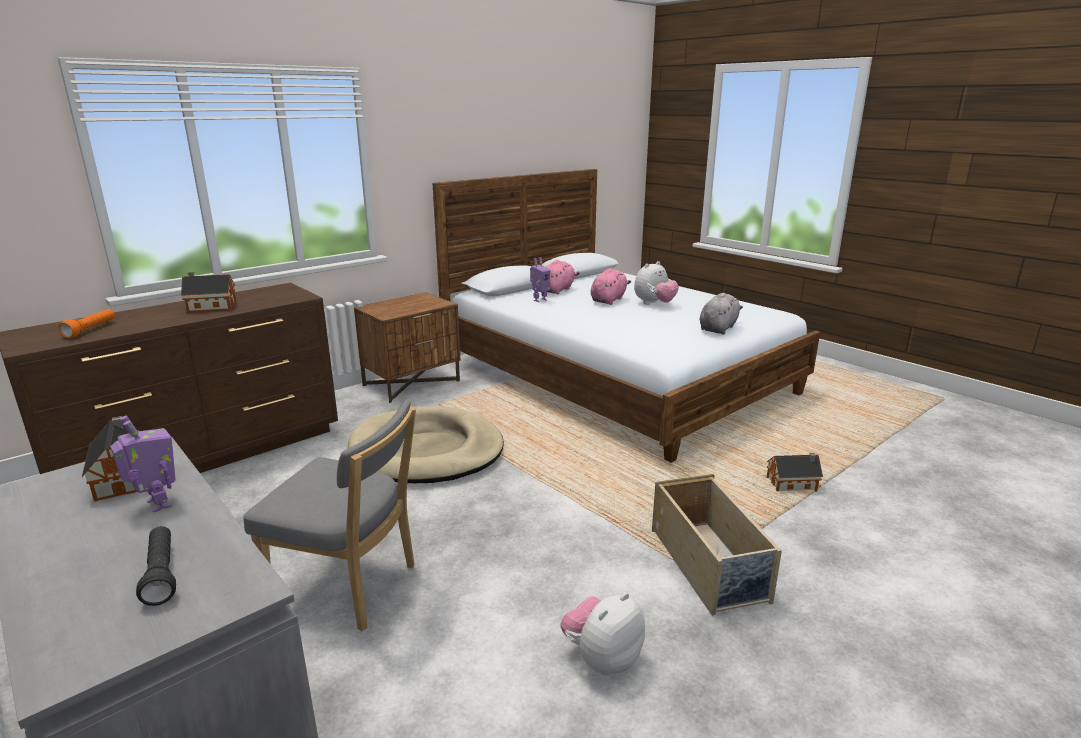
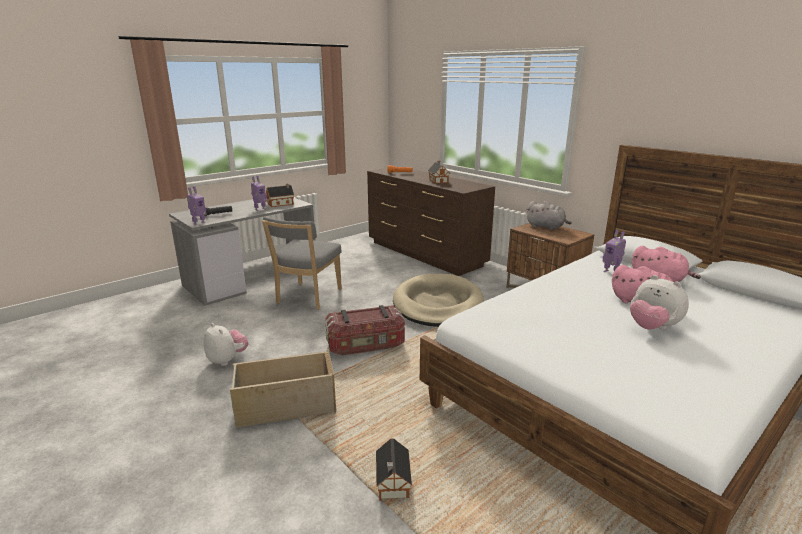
camera: 90 degrees right, 0 degrees up
(247, 590) = (199, 223): none -> toy robot
(546, 508) = (366, 345): none -> storage box
(718, 328) = (573, 358): grey plush toy -> grey plush toy (546, 227)

